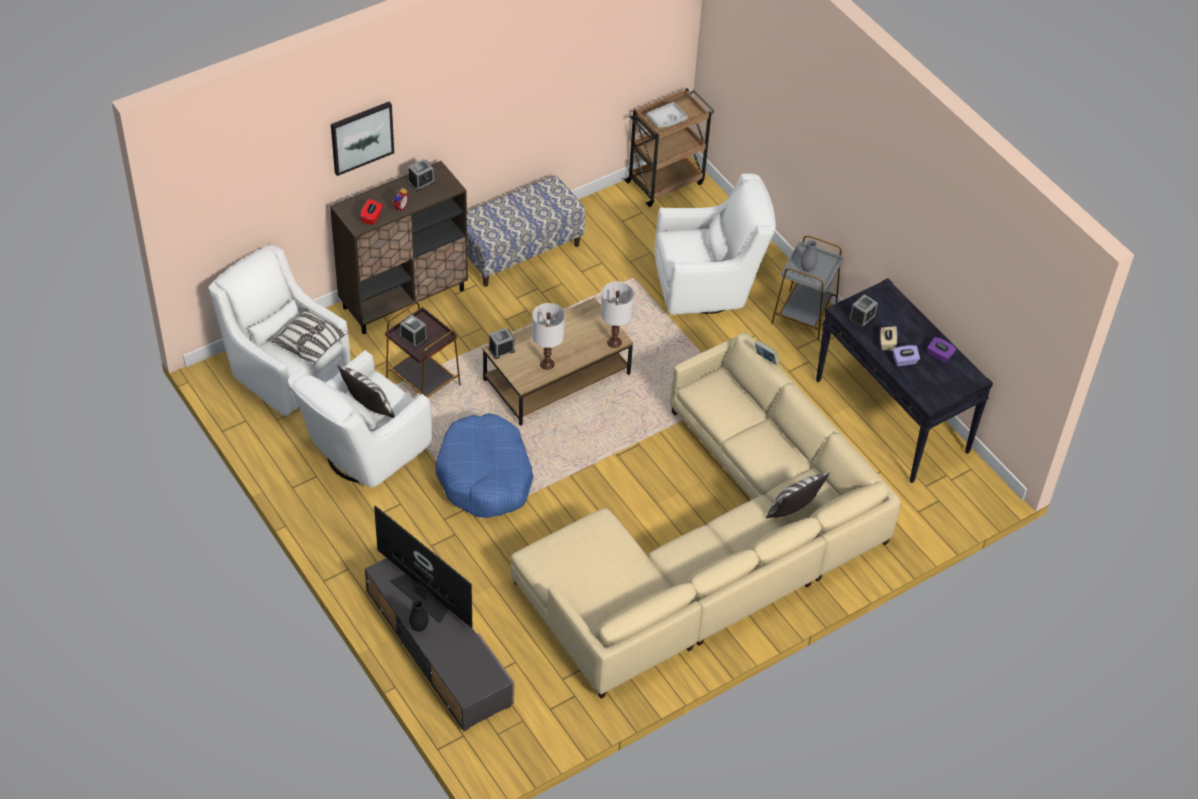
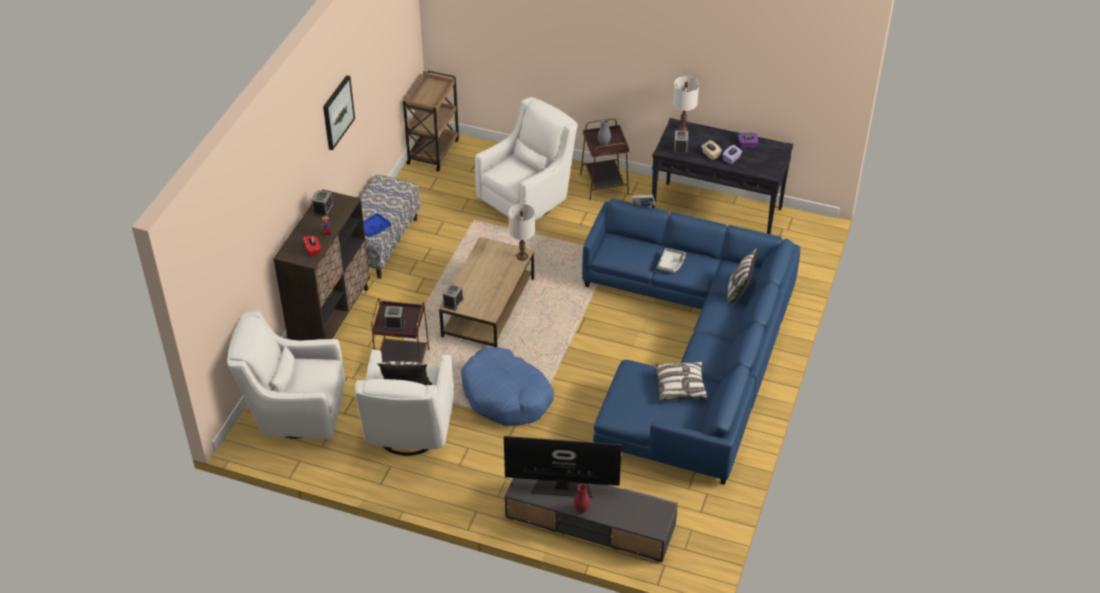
camera: 35 degrees left, 5 degrees down
(311, 343) = (320, 371): pillow -> pillow (679, 387)
(361, 137) = (278, 189): picture -> picture (337, 112)
(419, 627) = (581, 509): black vase -> red vase
(497, 231) = (374, 229): none -> blue tray
(547, 364) = (493, 294): white table lamp -> white table lamp (682, 129)
(667, 120) = (429, 97): grey tray -> grey tray (671, 263)
(710, 545) = (692, 351): beige sofa -> blue sofa
(803, 316) = (604, 185): grey side table -> brown side table

